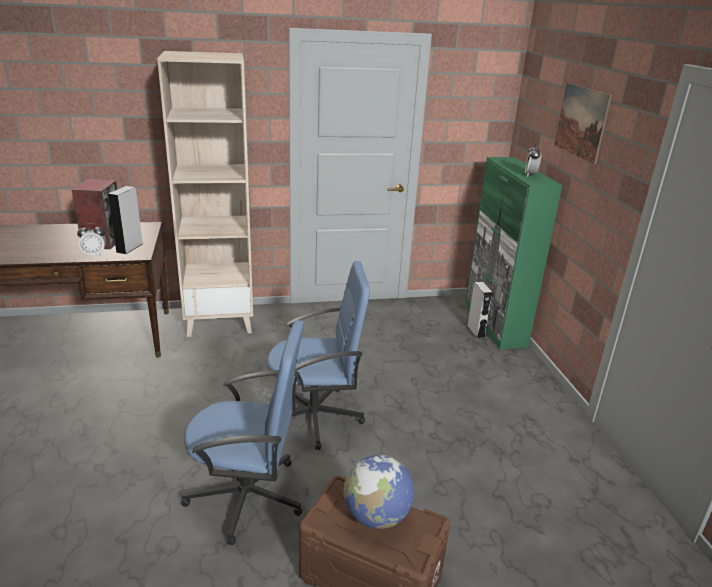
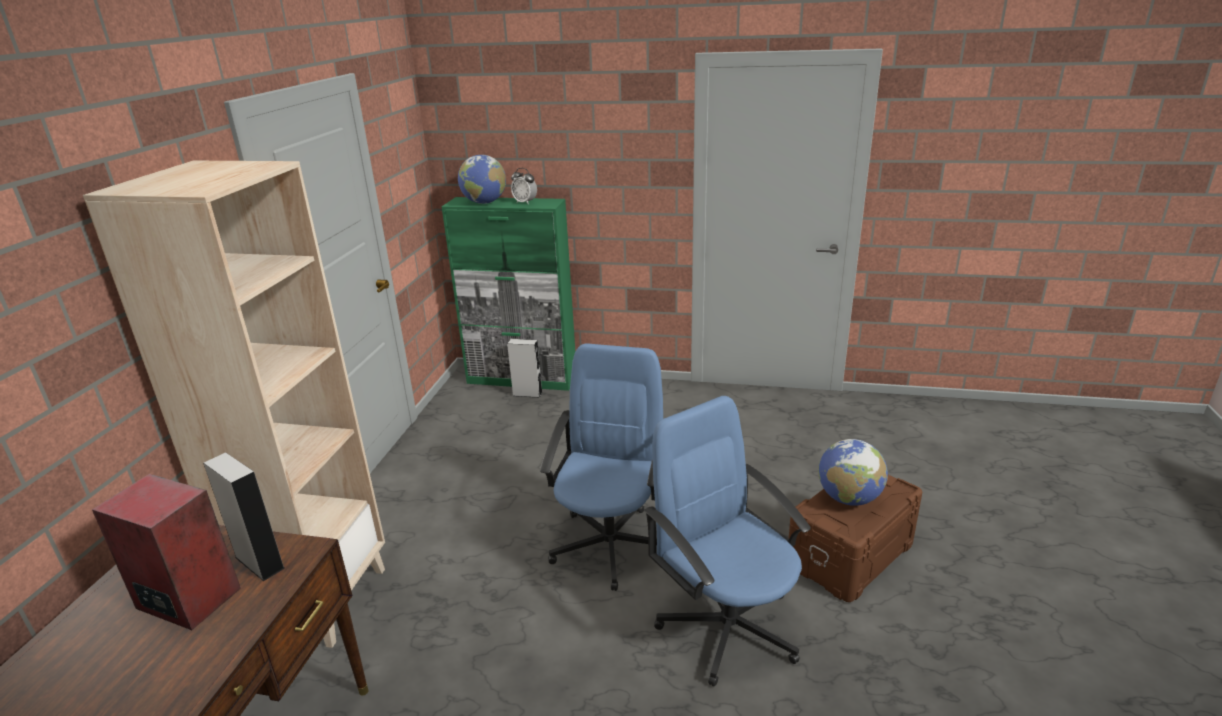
camera: 65 degrees left, 0 degrees up
(94, 255) = (248, 610): alarm clock -> none
(248, 496) = (727, 625): blue office chair -> blue office chair turned 60 degrees counterclockwise
(512, 165) = (484, 203): none -> globe
(581, 122) = (567, 130): picture -> none

